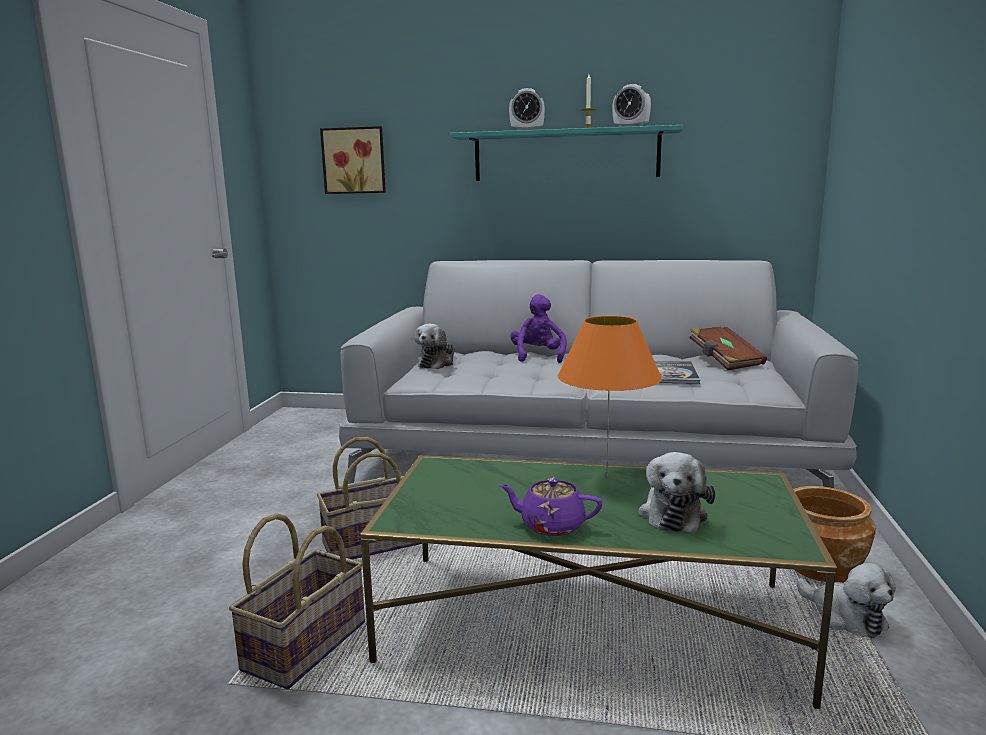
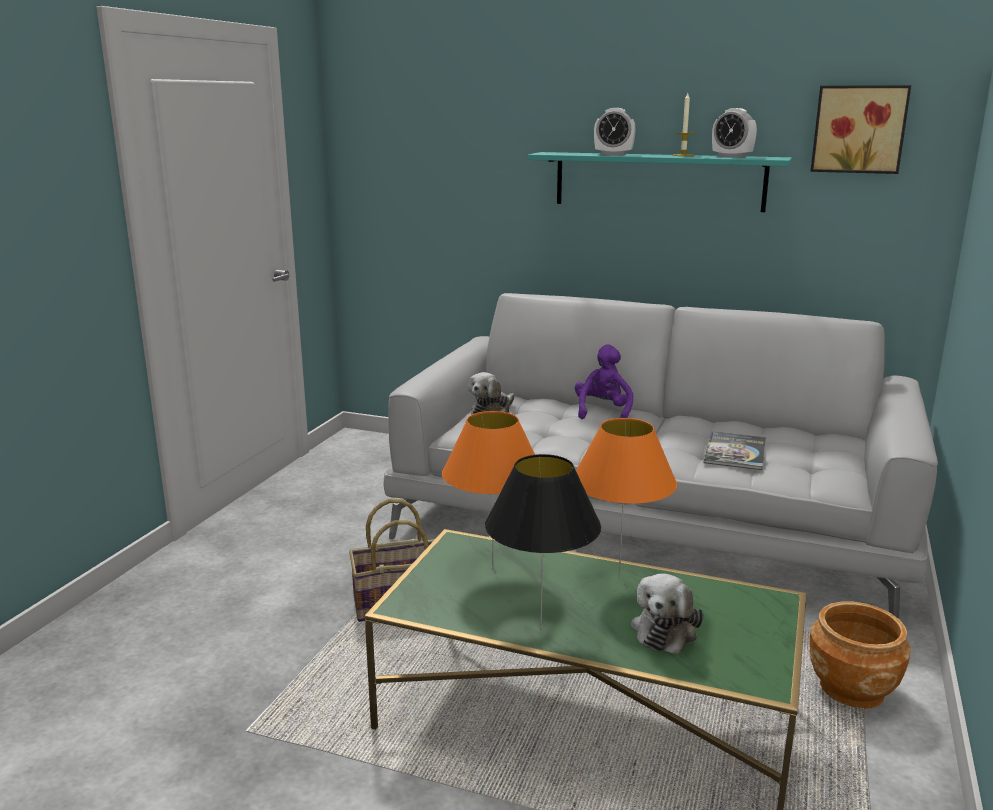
camera: 10 degrees right, 5 degrees up
(304, 644) = (317, 702): basket -> none
(354, 160) = (428, 173): picture -> picture (859, 129)
(479, 480) = (492, 566): none -> orange table lamp
(551, 525) = (541, 628): purple teapot -> black table lamp
(724, 361) = (806, 439): brown book -> none
(845, 616) = (852, 746): plush toy -> none

